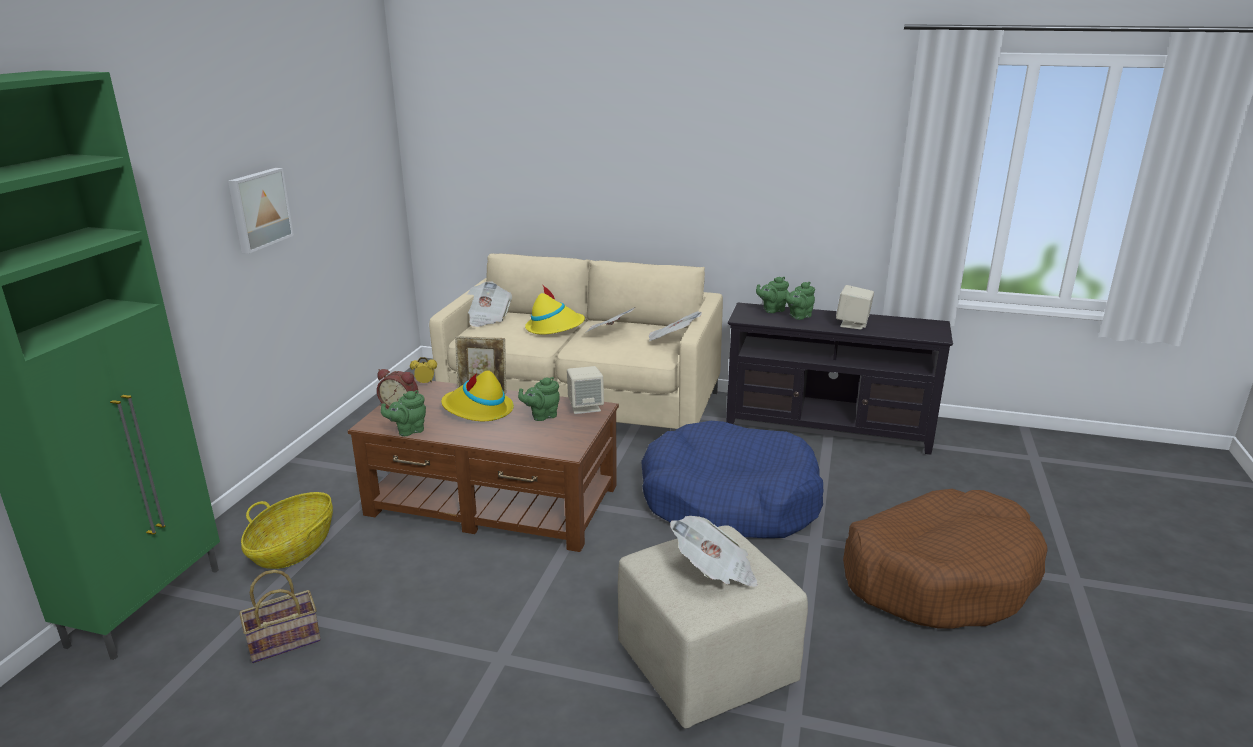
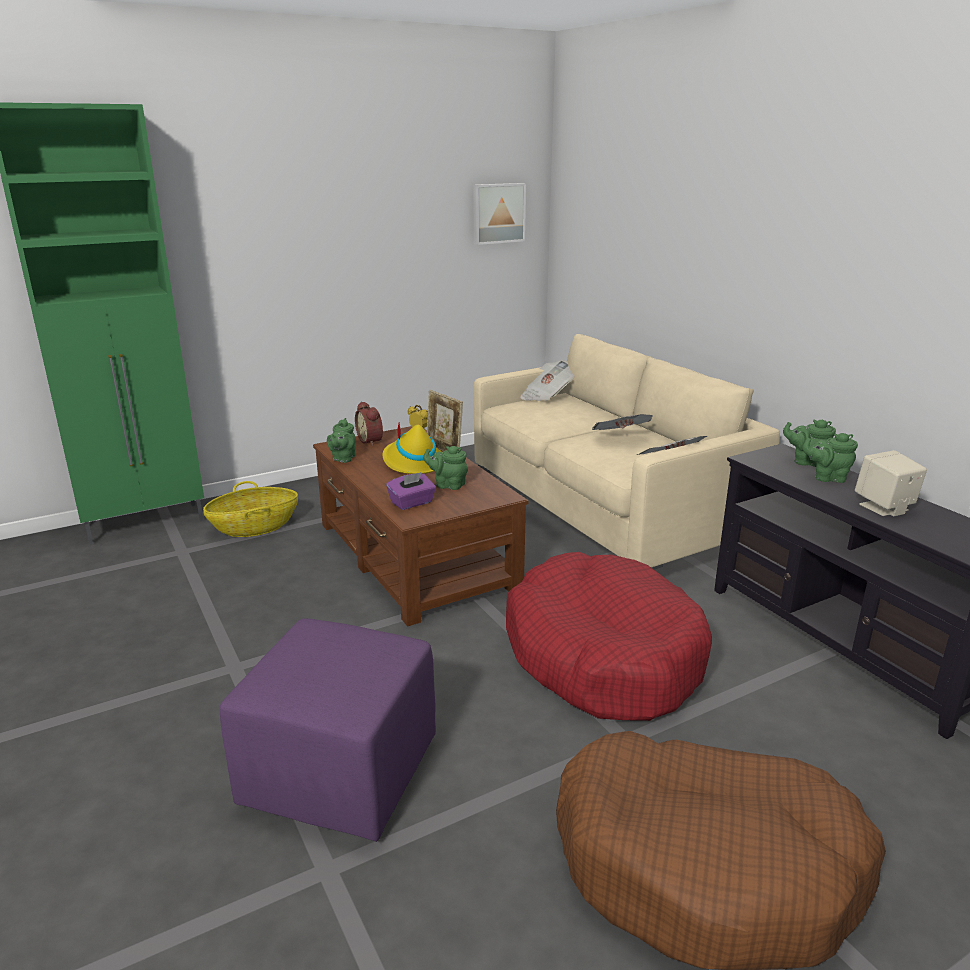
camera: 45 degrees right, 0 degrees up
(258, 209) = (343, 247): picture -> picture (498, 213)
(285, 640) = (162, 580): basket -> none
(408, 431) = (343, 458): green teapot -> green teapot turned 90 degrees counterclockwise
(544, 440) = (412, 503): none -> purple tissue box
(554, 327) = (584, 419): yellow hat -> none
(585, 407) = (494, 492): beige speaker -> none
(703, 665) = (340, 772): beige ottoman -> purple ottoman
(714, 571) = (328, 667): newspaper -> none
(729, 500) = (602, 655): blue dog bed -> red dog bed

